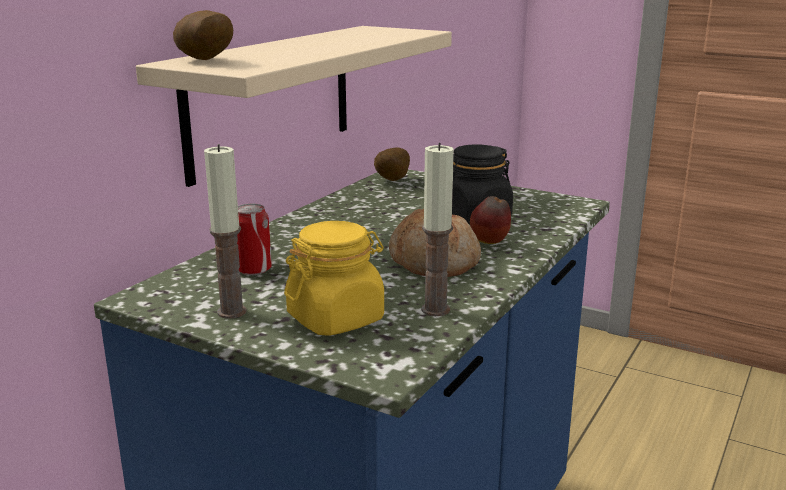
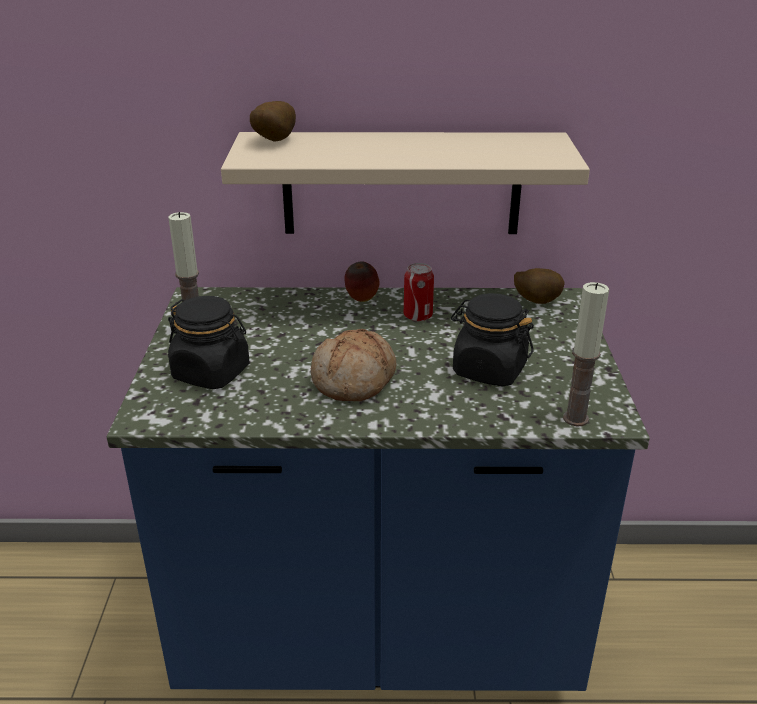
camera: 60 degrees right, 10 degrees up
(253, 270) = (269, 315): can -> can (418, 316)
(336, 318) = (211, 373): yellow jar -> black jar
(435, 309) = (258, 408): candle -> candle (575, 418)
(490, 244) = (425, 396): apple -> apple (361, 301)

